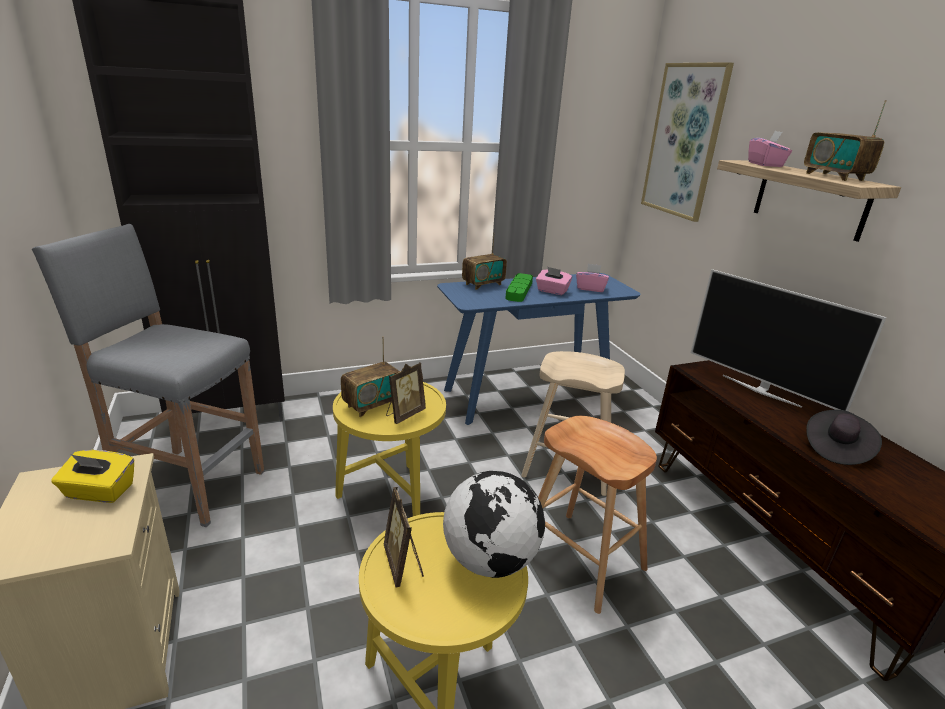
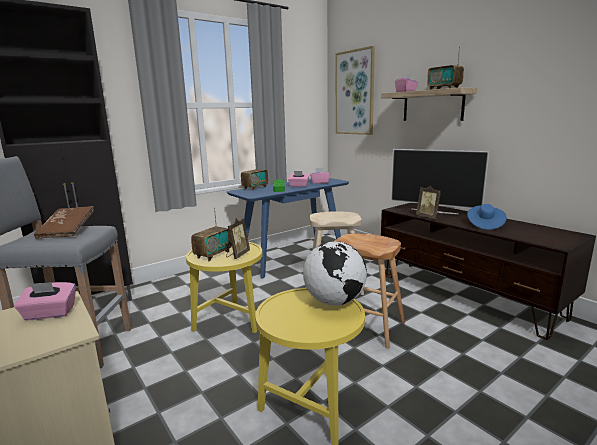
camera: 15 degrees left, 10 degrees down
(99, 492) = (50, 314): yellow tissue box -> pink tissue box
(182, 339) = (68, 231): none -> brown book
(403, 564) = (283, 314): picture frame -> picture frame (428, 217)
(836, 449) = (484, 225): black hat -> blue hat

